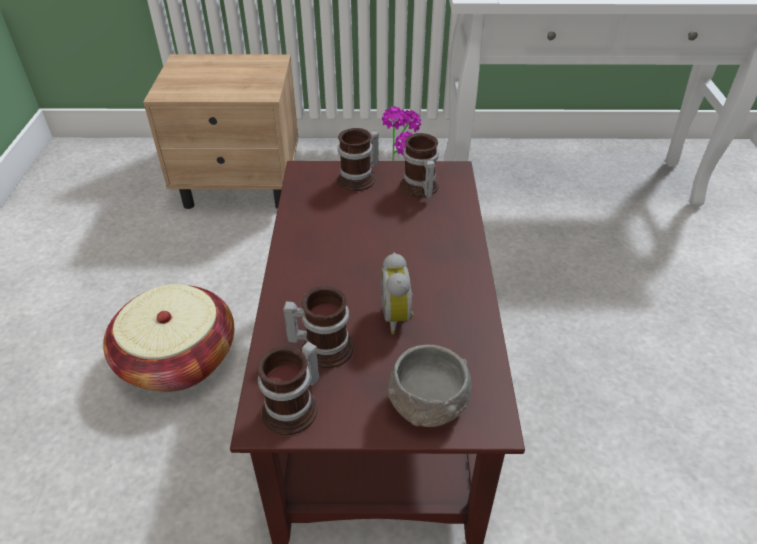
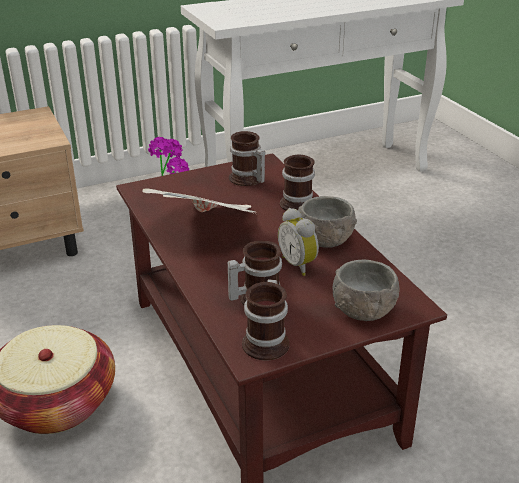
camera: 25 degrees left, 10 degrees down
(336, 238) = (207, 228): none -> newspaper
(360, 179) = (193, 184): mug -> mug (300, 202)
(451, 292) = (325, 239): none -> grey bowl

